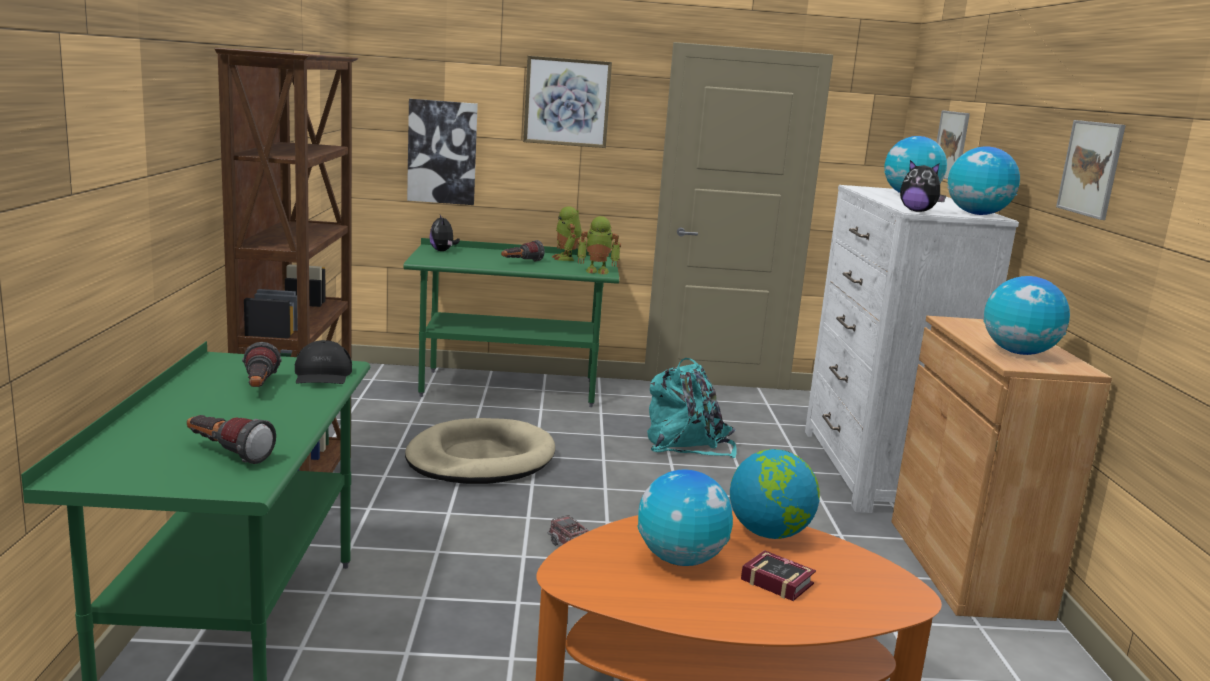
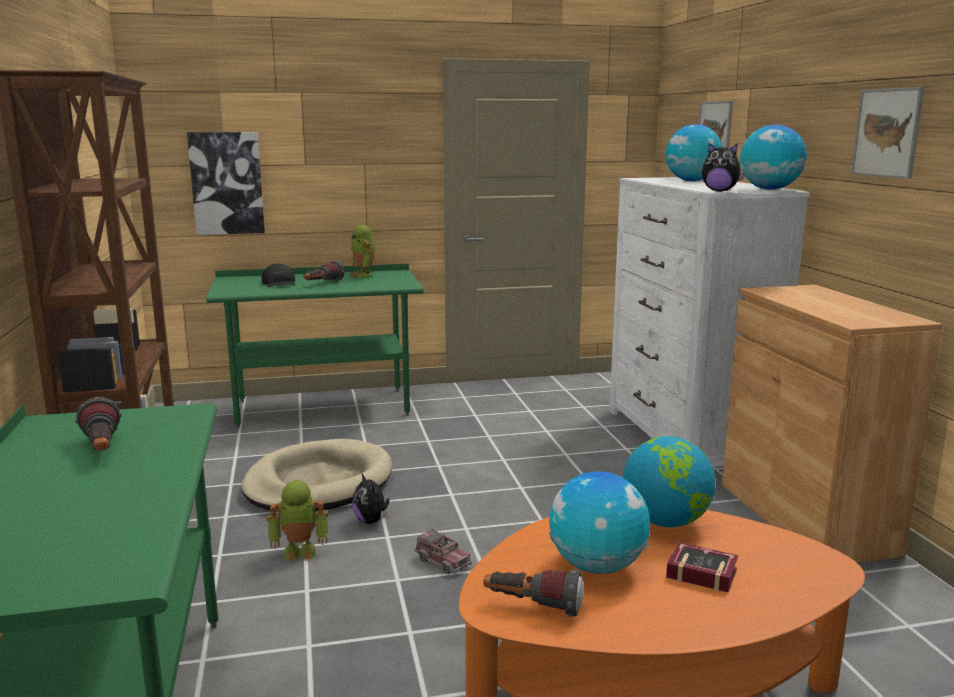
camera: 10 degrees left, 0 degrees up
(227, 453) = (91, 538): flashlight -> flashlight (532, 607)
(322, 375) = (170, 424): black cap -> black cap (279, 283)
(443, 251) = (240, 281): plush toy -> plush toy (371, 521)
(567, 102) = (346, 123): picture -> none
(597, 271) = (400, 283): toy robot -> toy robot (300, 551)
(687, 444) = (510, 438): turquoise backpack -> none
(1018, 353) = (847, 312): globe -> none

